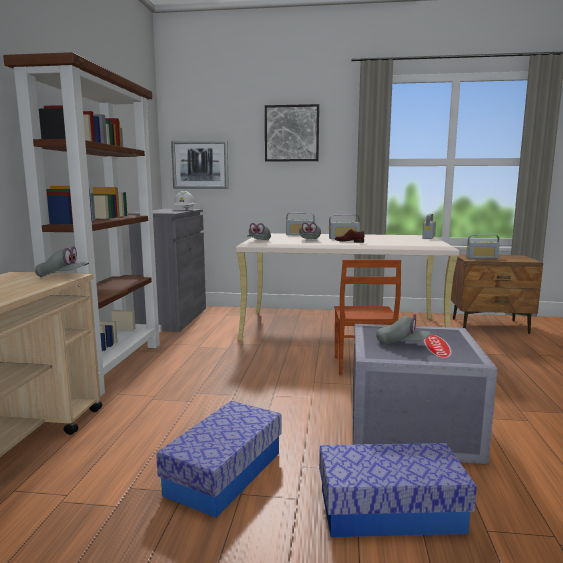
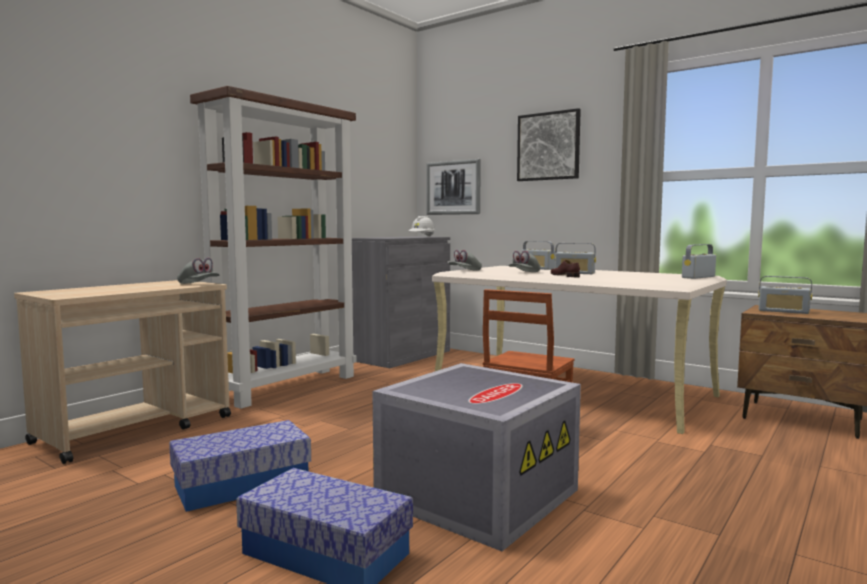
camera: 30 degrees right, 5 degrees down
(402, 343) = (460, 385): grey cap -> none

